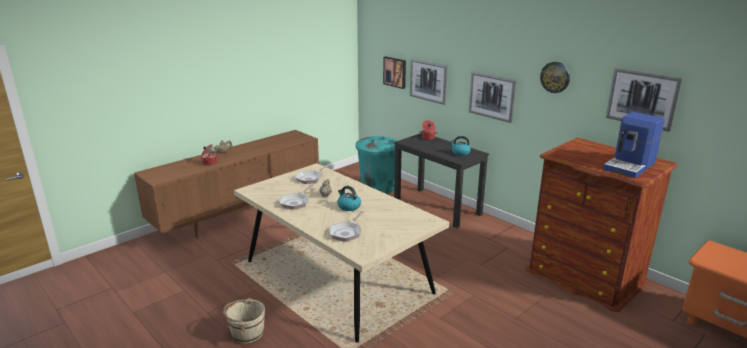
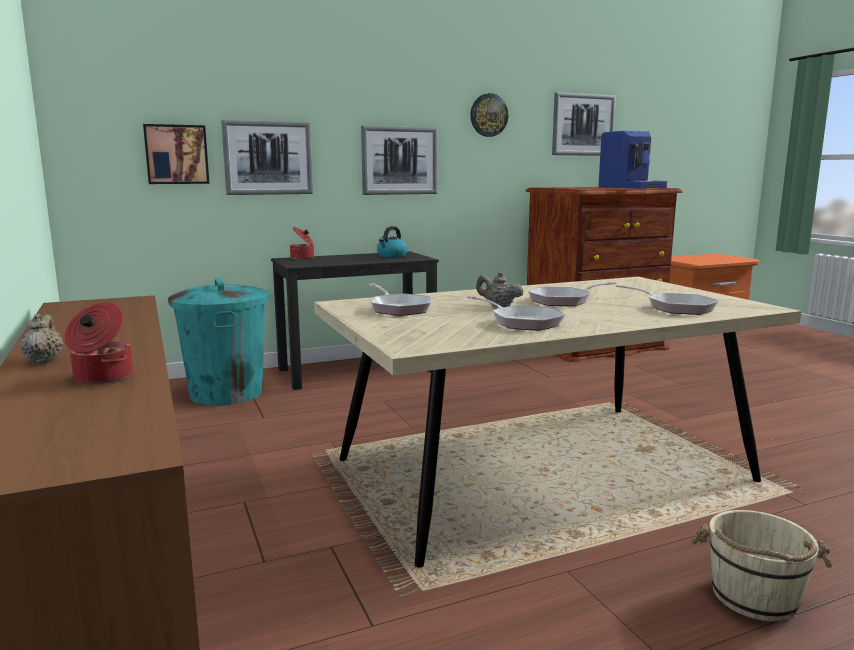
camera: 70 degrees left, 10 degrees down
(348, 206) = (564, 301): kettle -> frying pan

